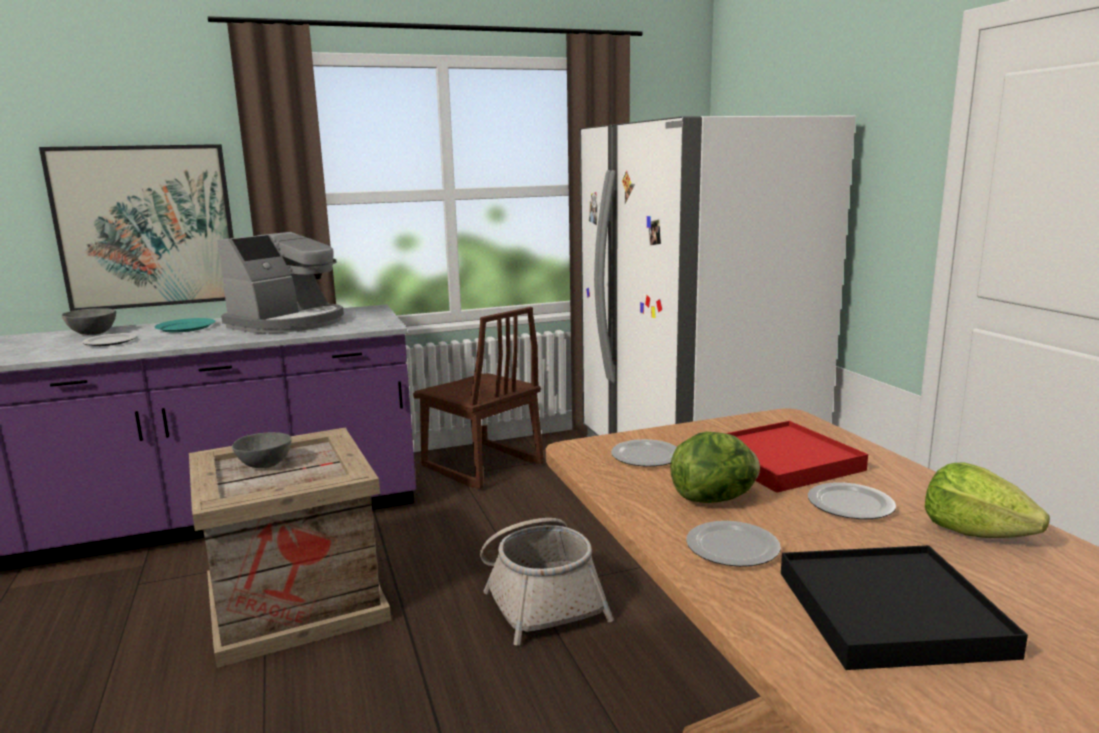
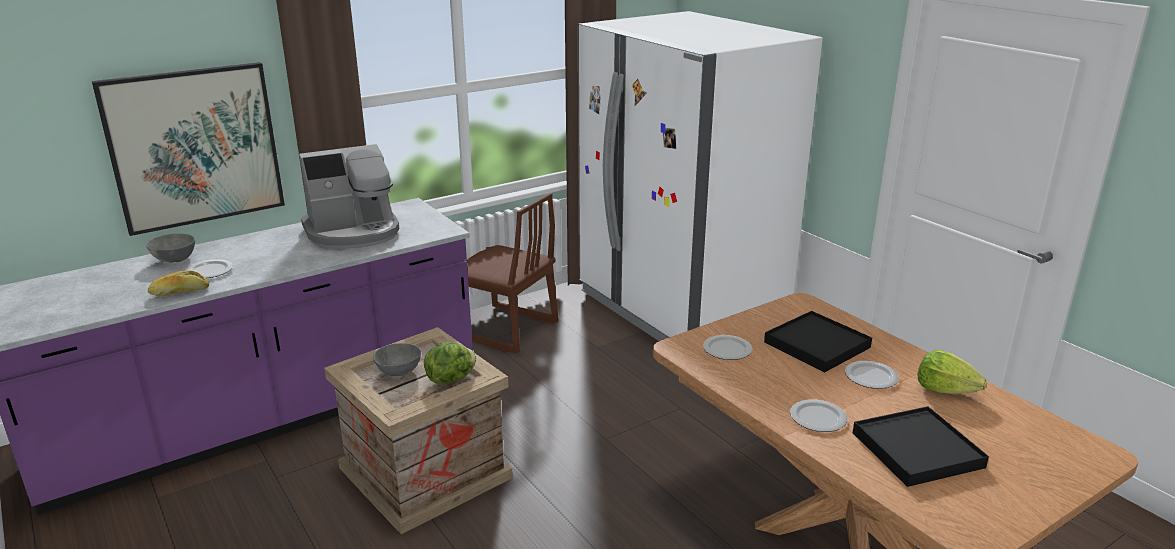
camera: 15 degrees left, 10 degrees up
(57, 354) = (179, 292): none -> bread
(186, 327) = (260, 245): turquoise plate -> none
(288, 323) = (353, 232): coffee machine -> coffee machine turned 45 degrees clockwise
(540, 597) = (615, 443): basket -> none
(715, 499) = (790, 382): lettuce -> lettuce (451, 379)
(782, 461) = (817, 345): red tray -> black tray

